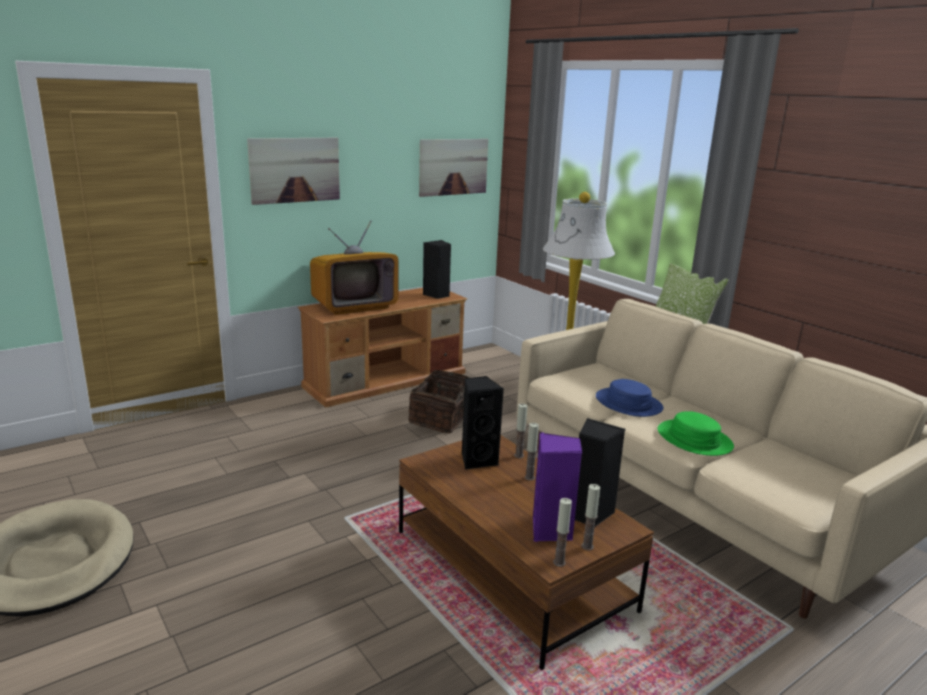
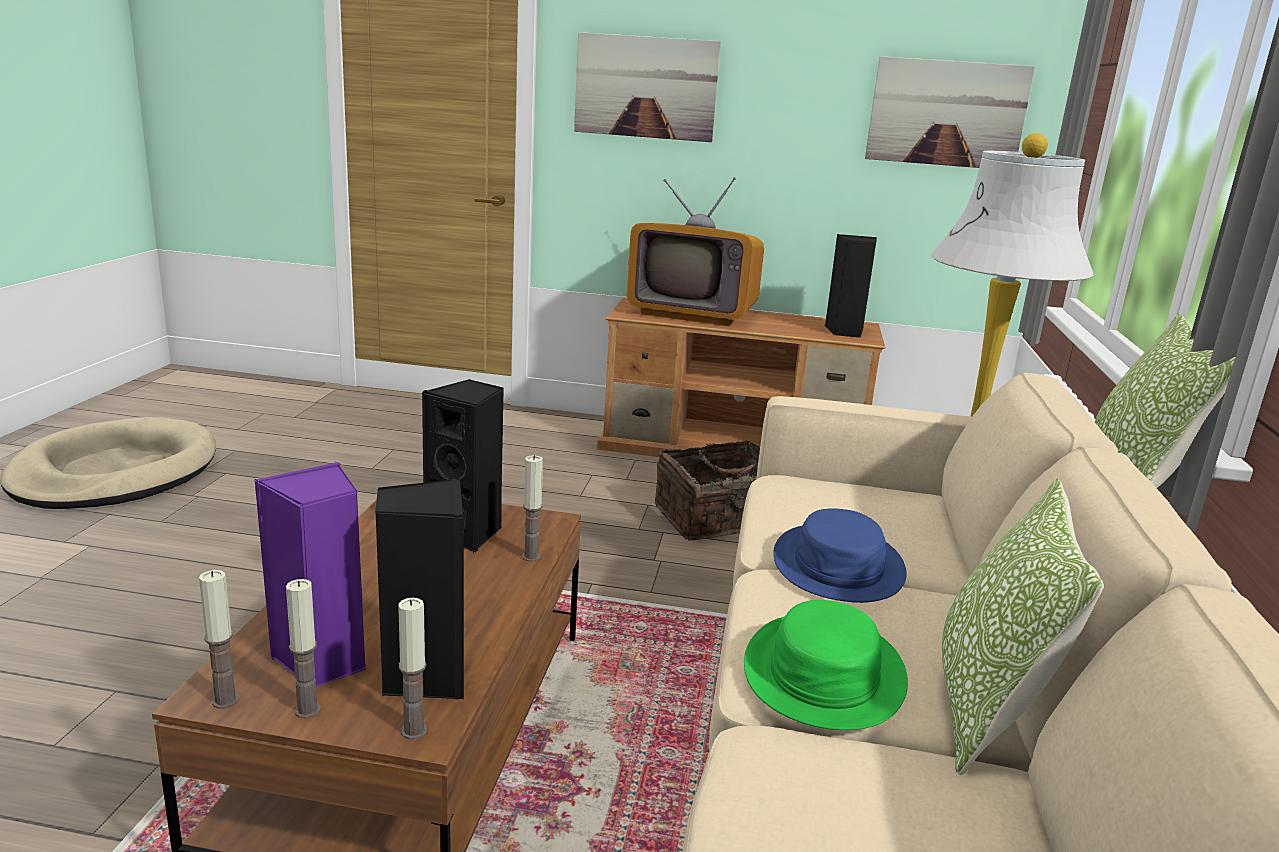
camera: 45 degrees right, 0 degrees up
(529, 477) = (473, 587): candle -> candle (414, 731)
(735, 426) = (987, 706): none -> pillow

